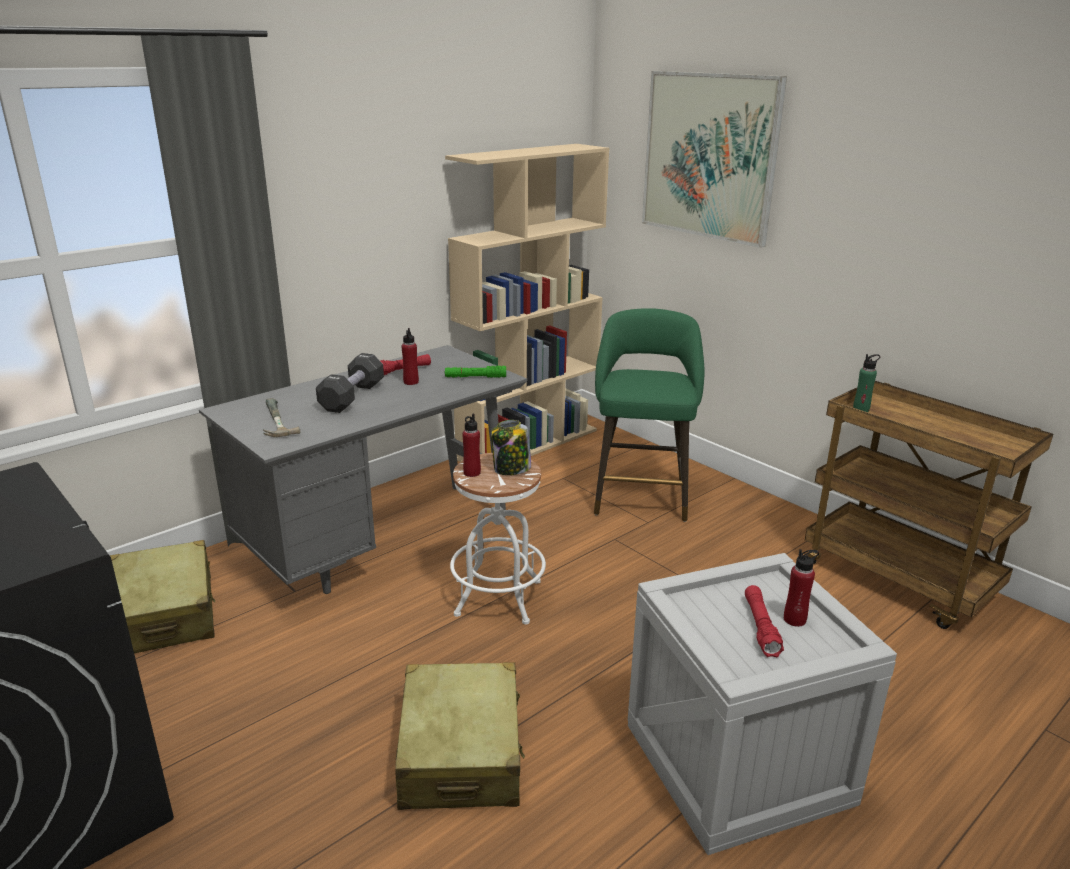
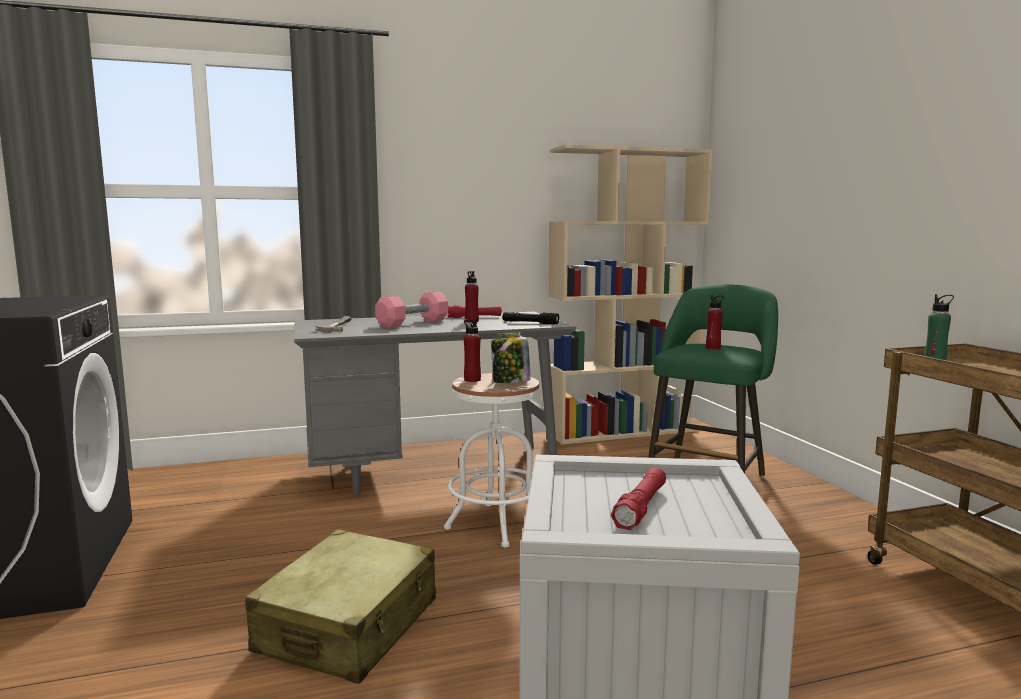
camera: 25 degrees right, 15 degrees down
(164, 615) = (228, 484): beige suitcase -> none
(352, 397) = (413, 323): black dumbbell -> pink dumbbell
(475, 377) = (530, 323): green flashlight -> black flashlight
(709, 156) = (800, 139): picture -> none
(794, 619) = (693, 510): red bottle -> red bottle (713, 348)

